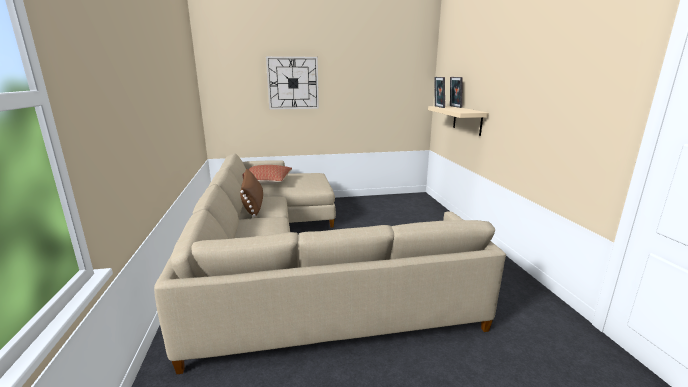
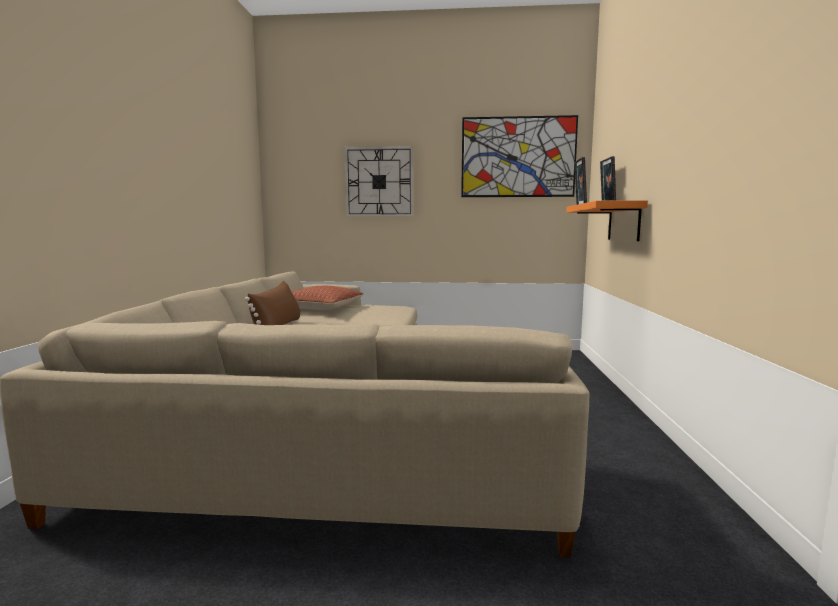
camera: 15 degrees right, 10 degrees down
(390, 66) = (518, 157): none -> picture
(467, 120) = (624, 222): beige shelf -> orange shelf

